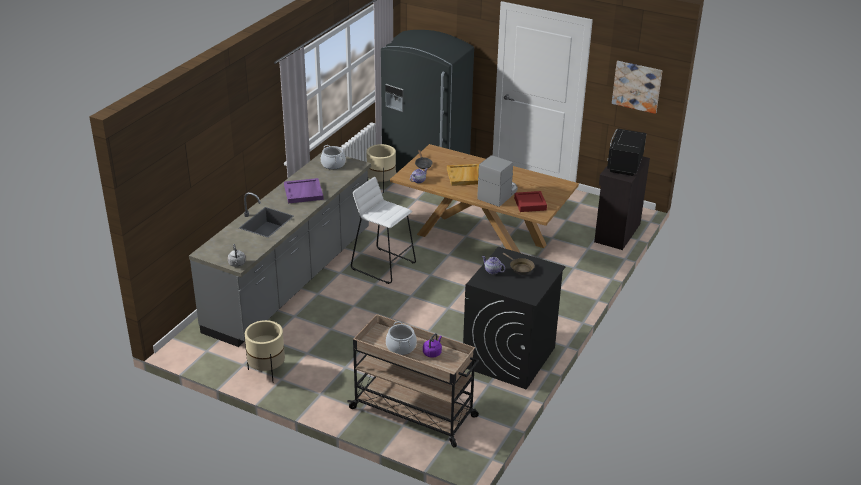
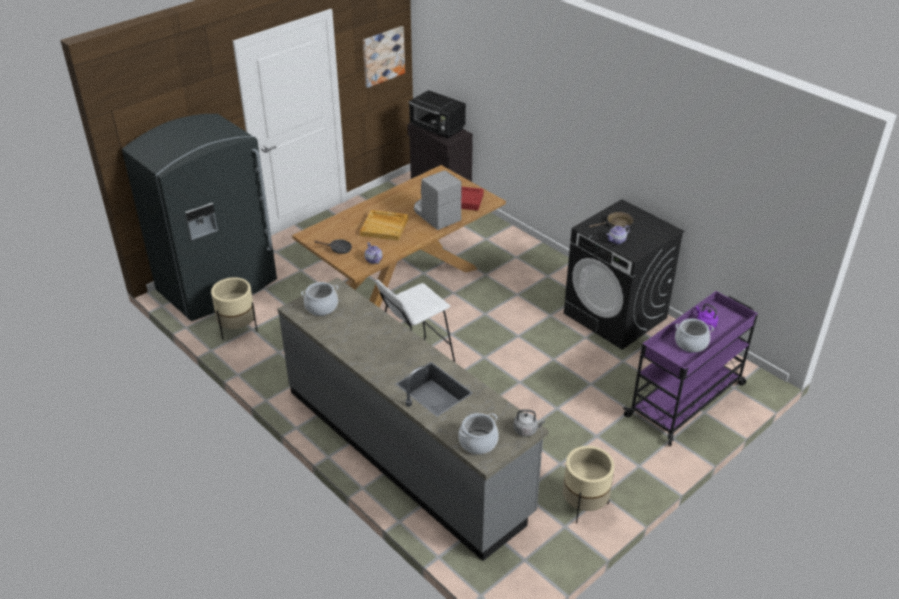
camera: 70 degrees left, 5 degrees up
(218, 247) = (478, 442): none -> cooking pot
(304, 192) = (378, 343): purple tray -> none
(415, 413) = (686, 399): beige cart -> purple cart

